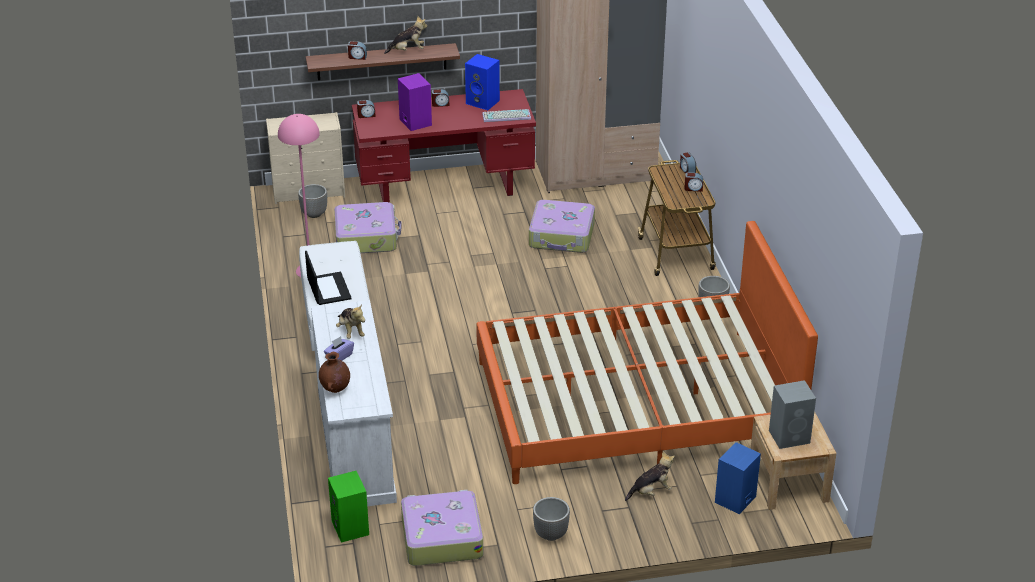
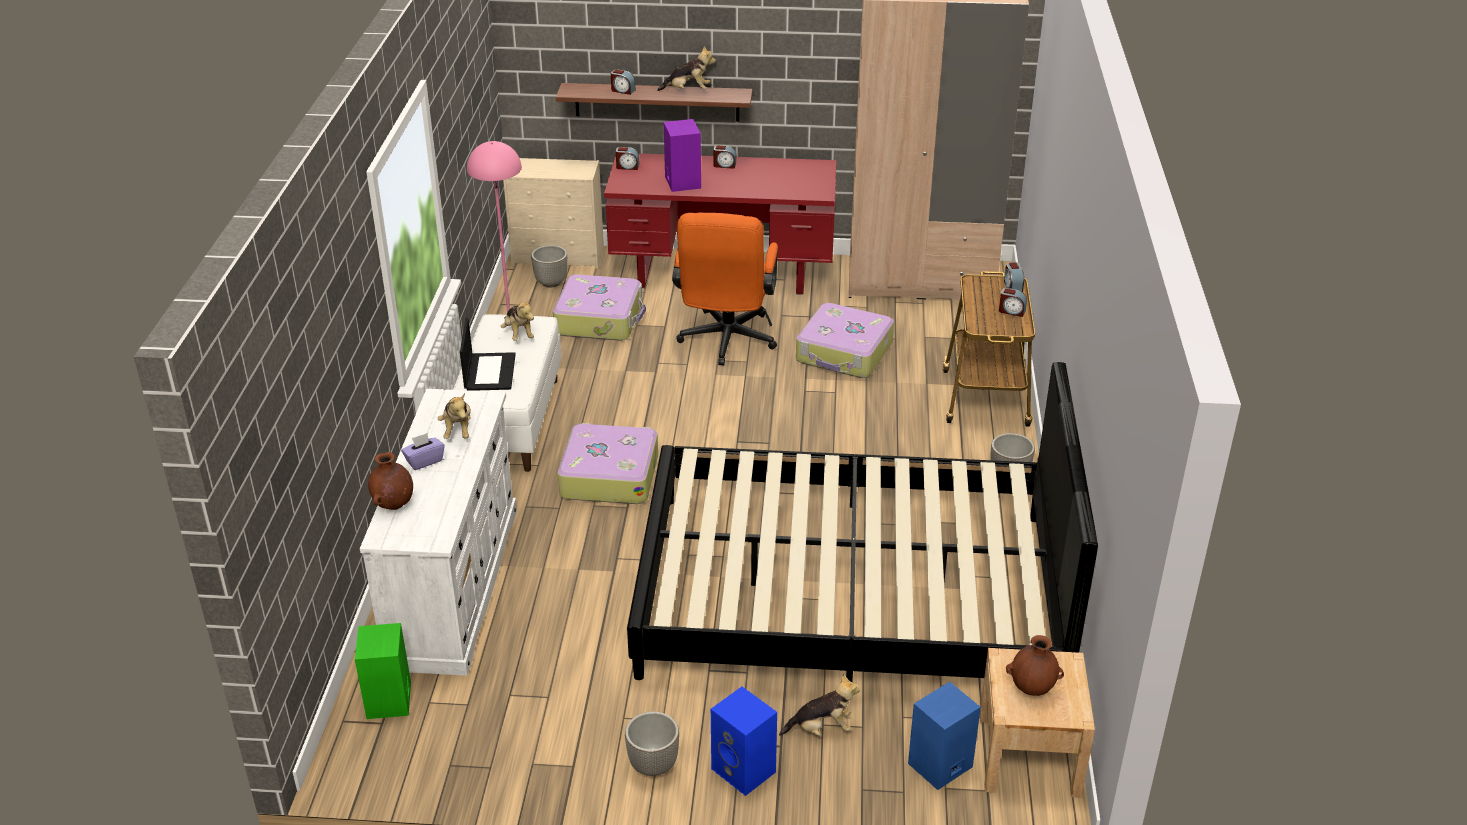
camera: 15 degrees right, 0 degrees up
(335, 257) = (518, 334): none -> plush toy
(441, 537) = (501, 739): suitcase -> suitcase (609, 475)
(471, 241) = (726, 342): none -> orange office chair
(483, 102) = (779, 169): blue speaker -> blue speaker (745, 770)
(506, 117) = (799, 190): keyboard -> none
(635, 404) = (850, 595): orange bed -> black bed
(790, 436) = (1032, 689): grey speaker -> brown vase

